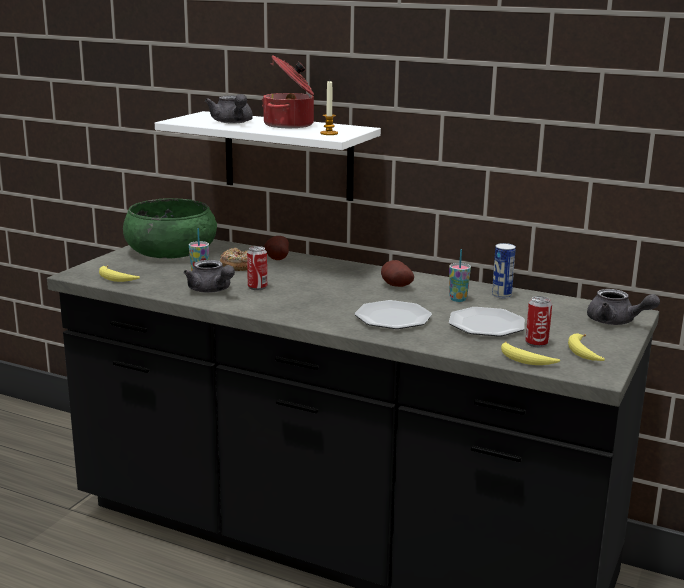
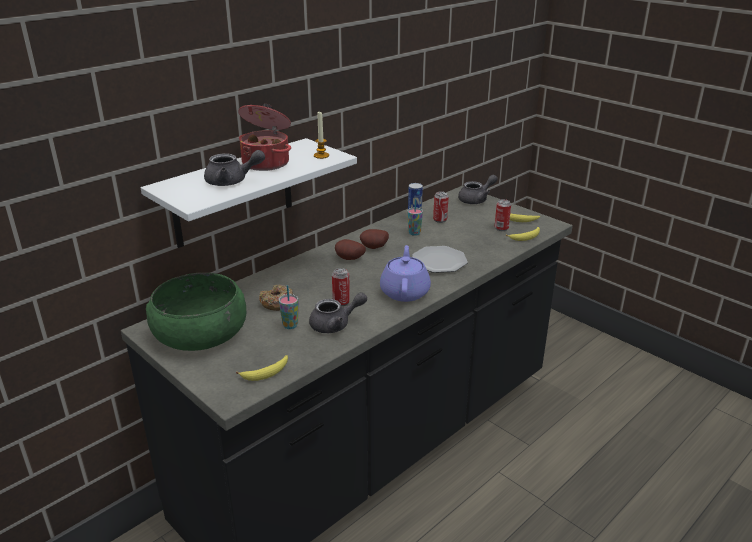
camera: 70 degrees left, 10 degrees up
(276, 259) = (273, 283): potato -> potato (349, 259)
(302, 309) = (405, 291): none -> purple teapot
(485, 325) = (465, 235): plate -> none
(515, 308) = (440, 220): none -> can

